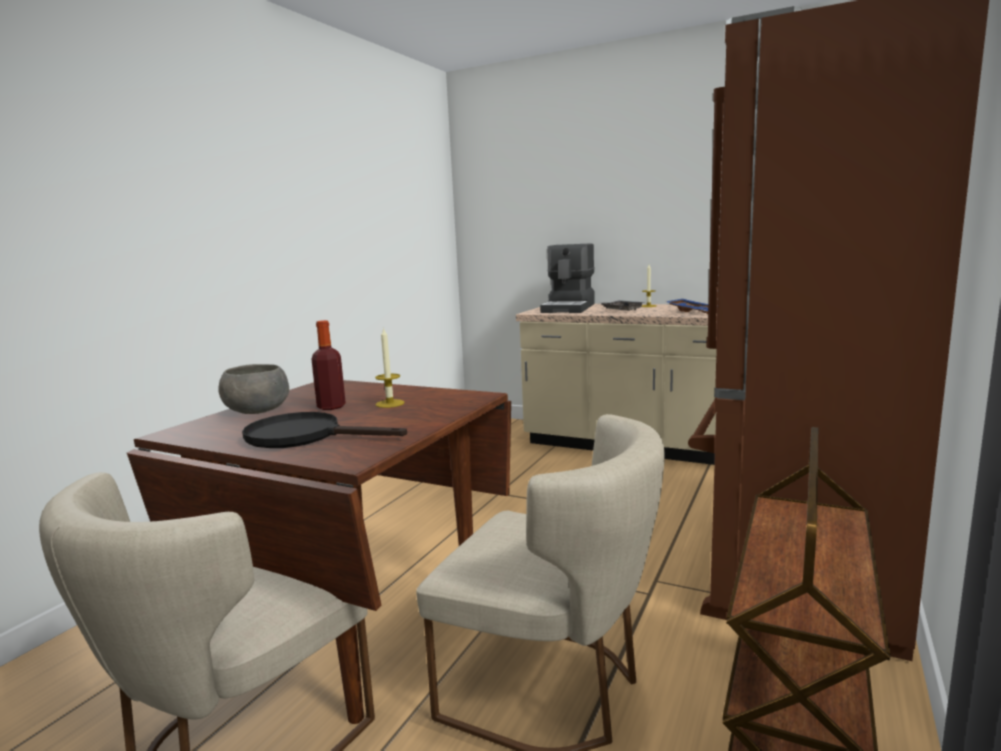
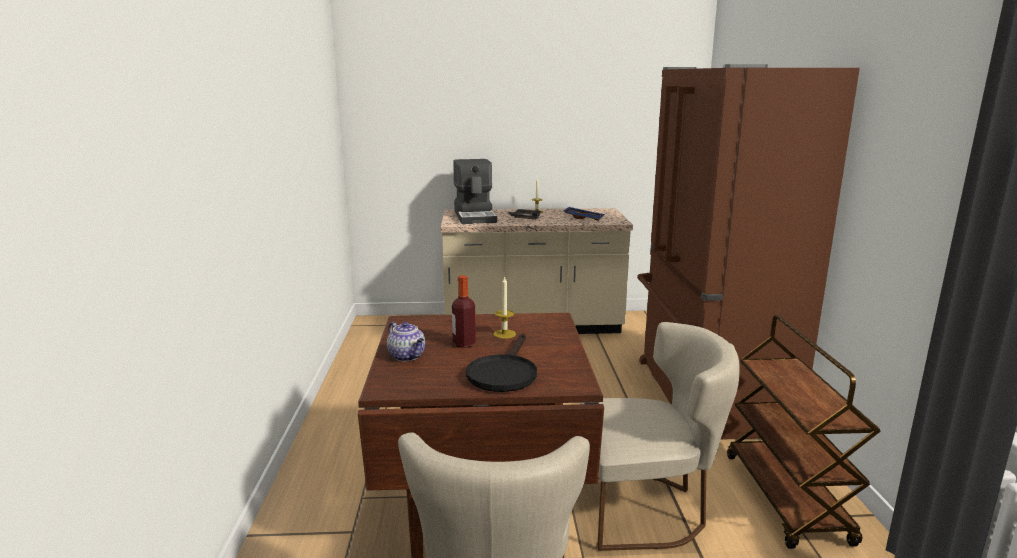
camera: 30 degrees left, 5 degrees up
(258, 410) = (407, 356): grey bowl -> teapot
(305, 436) = (503, 373): black frying pan -> black frying pan turned 60 degrees counterclockwise

